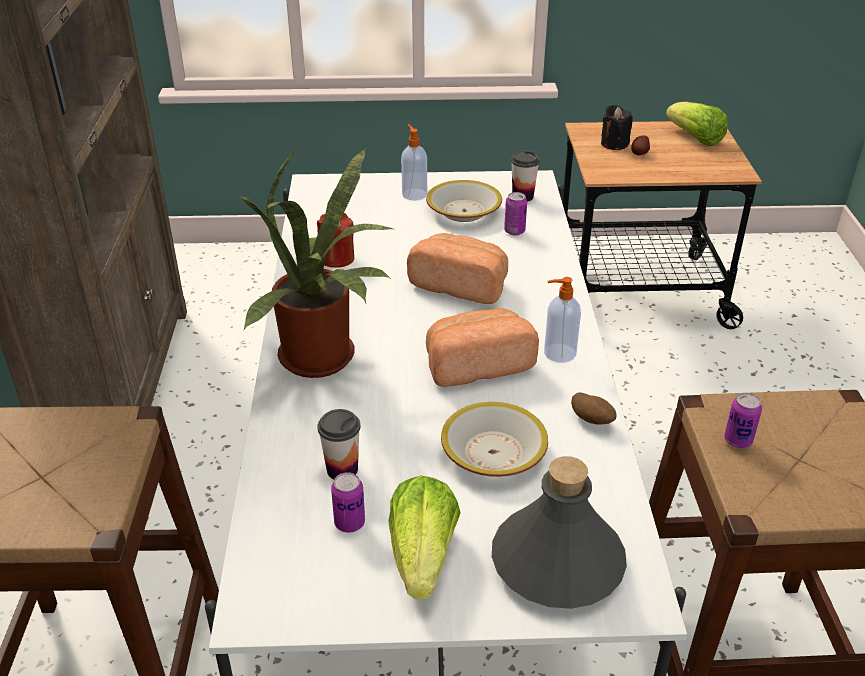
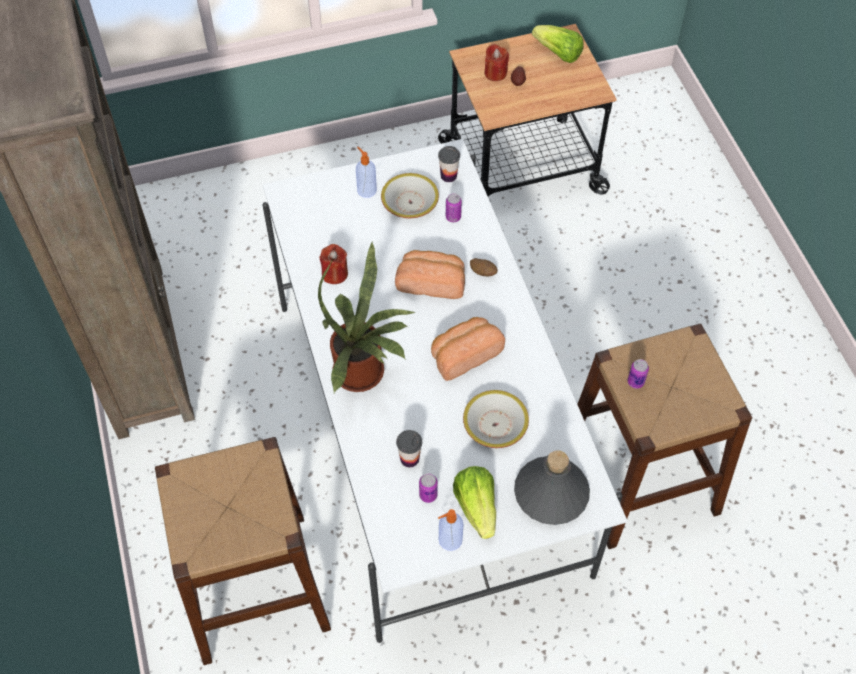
camera: 15 degrees left, 20 degrees up
(558, 353) = (513, 333): soap dispenser -> soap dispenser (449, 540)
(592, 421) = (547, 385): potato -> potato (483, 272)
(614, 144) = (495, 73): black candle -> red candle

